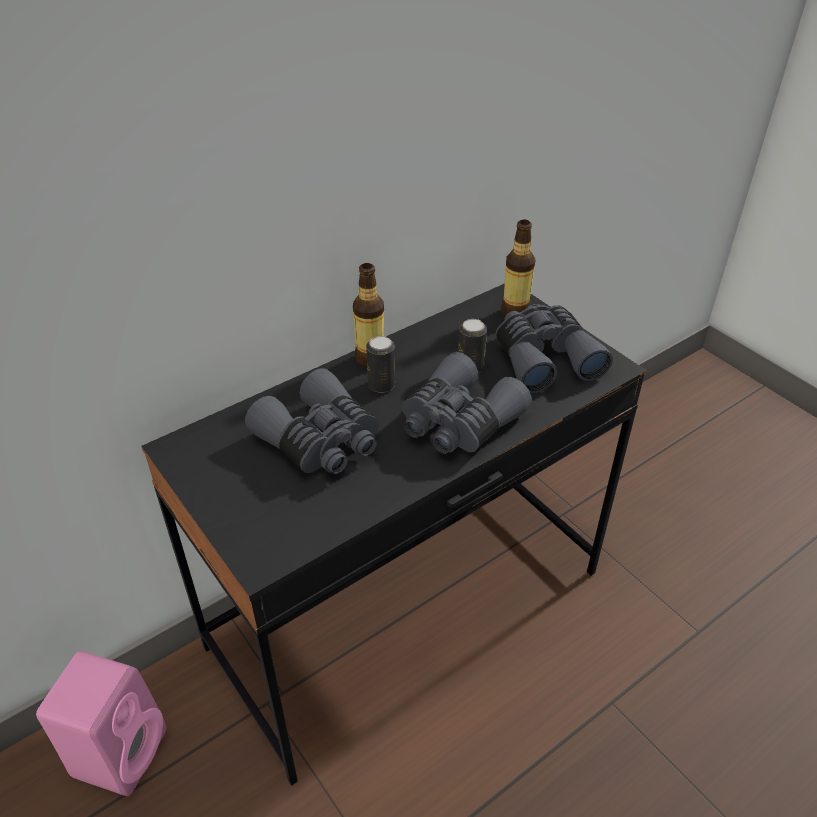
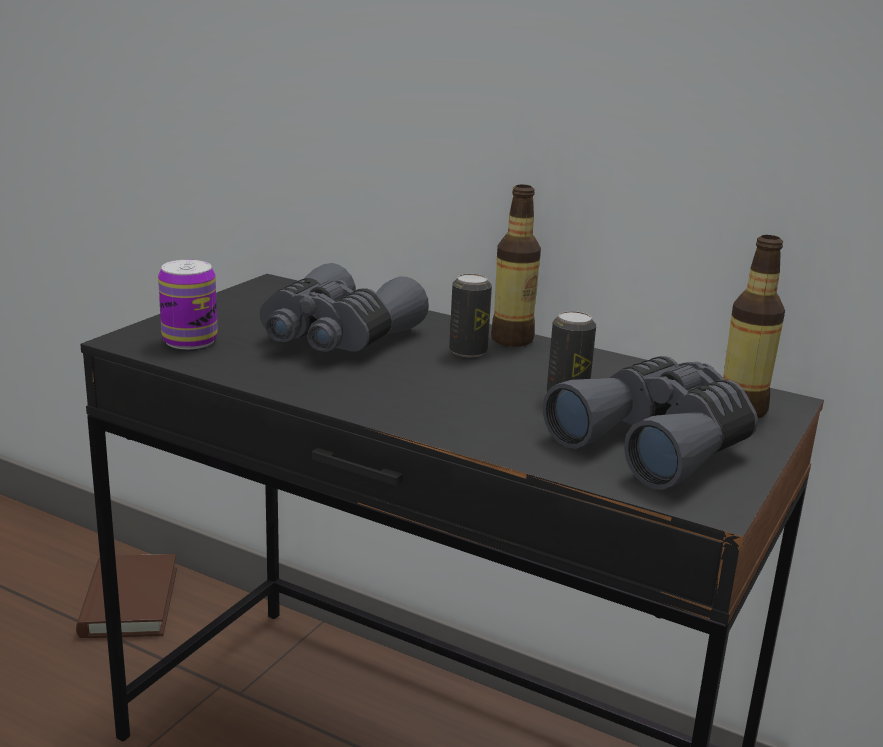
camera: 65 degrees right, 20 degrees down
(121, 749) = (129, 602): pink speaker -> brown book
(284, 524) = (190, 341): none -> can
(458, 422) = (441, 402): grey binoculars -> none

